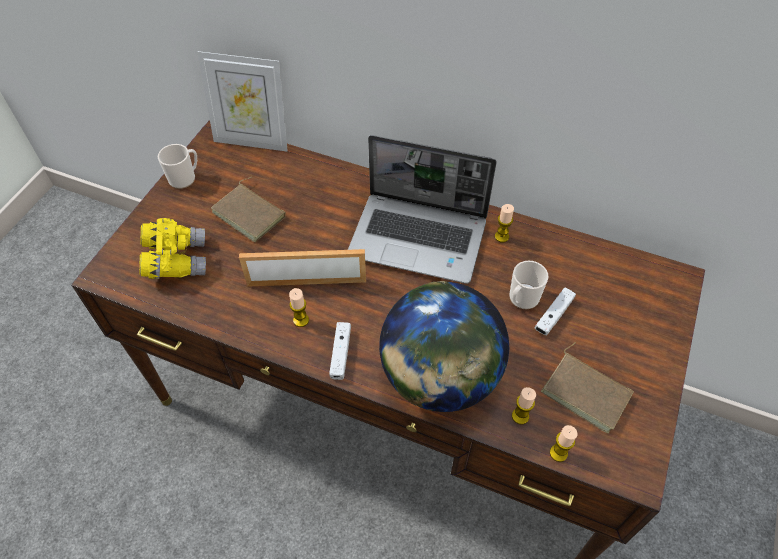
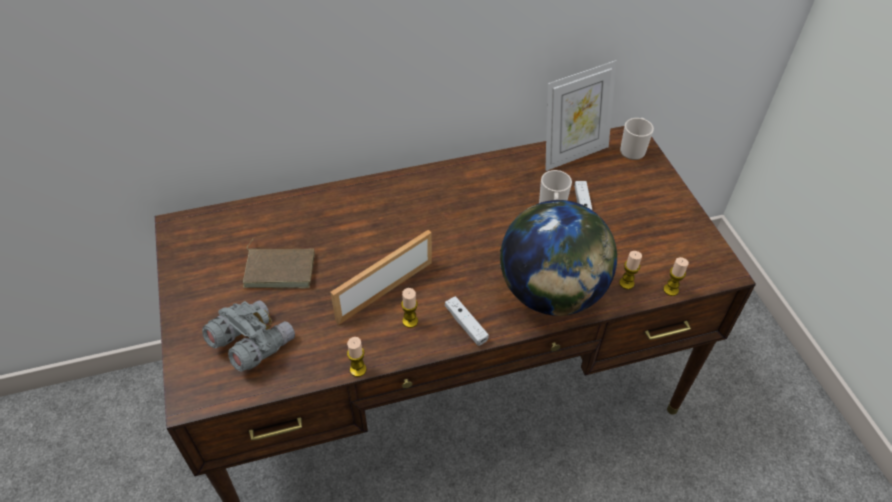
camera: 40 degrees left, 5 degrees down
(176, 260) = (251, 344): yellow binoculars -> grey binoculars
(185, 178) = (184, 275): mug -> mug (633, 149)
(252, 141) = (218, 211): picture frame -> picture frame (573, 154)
(420, 238) = (439, 208): laptop -> none
(501, 236) = (496, 173): candle -> candle (358, 369)
(587, 392) = (650, 240): brown book -> none

